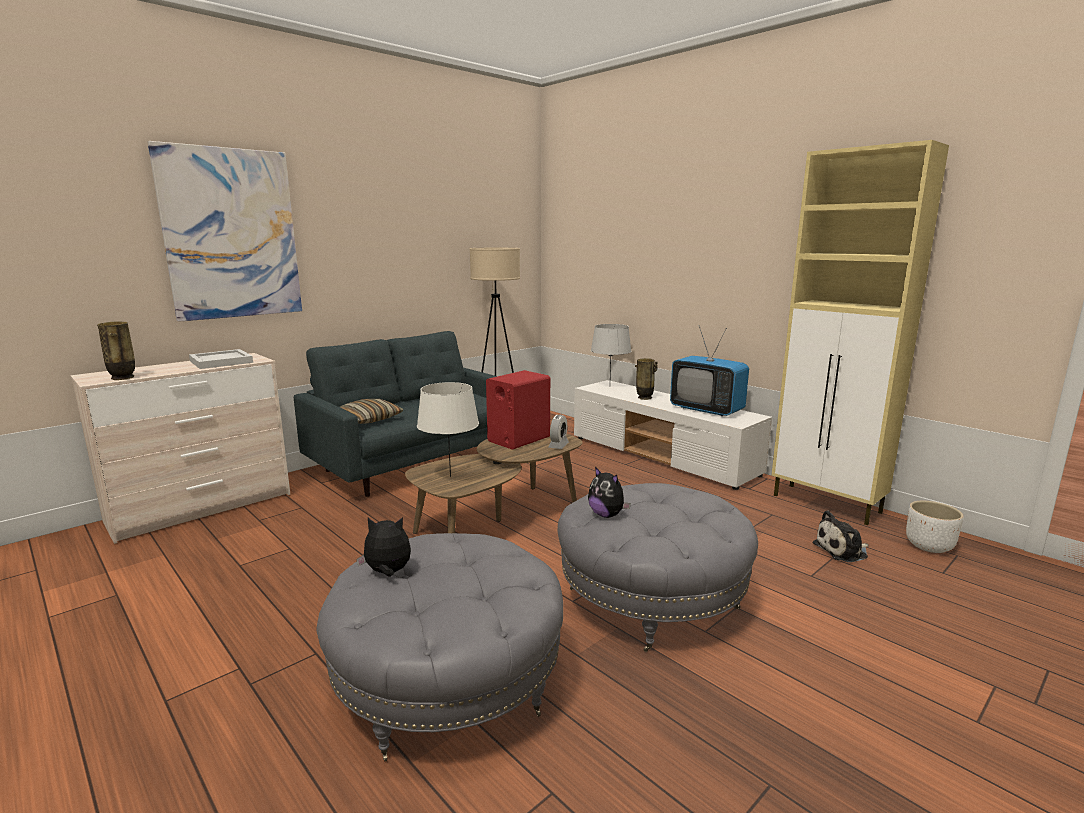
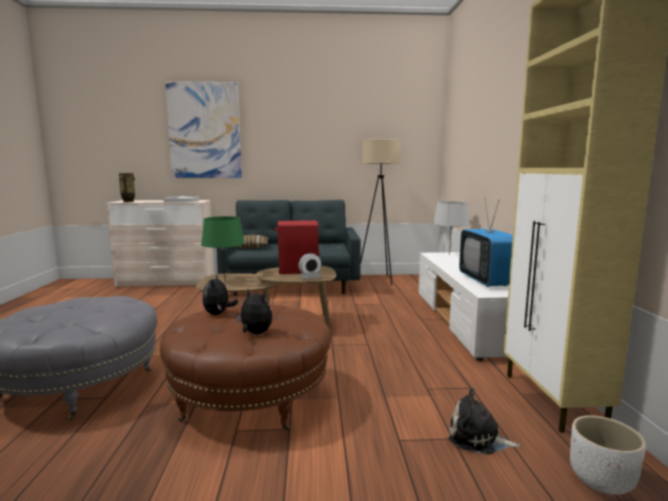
camera: 40 degrees right, 5 degrees down
(388, 573) = (66, 304): plush toy -> plush toy (255, 333)
(450, 476) = (225, 281): white table lamp -> green table lamp
(644, 398) = (455, 265): vase -> none
(651, 598) = (250, 397): grey ottoman -> brown ottoman

